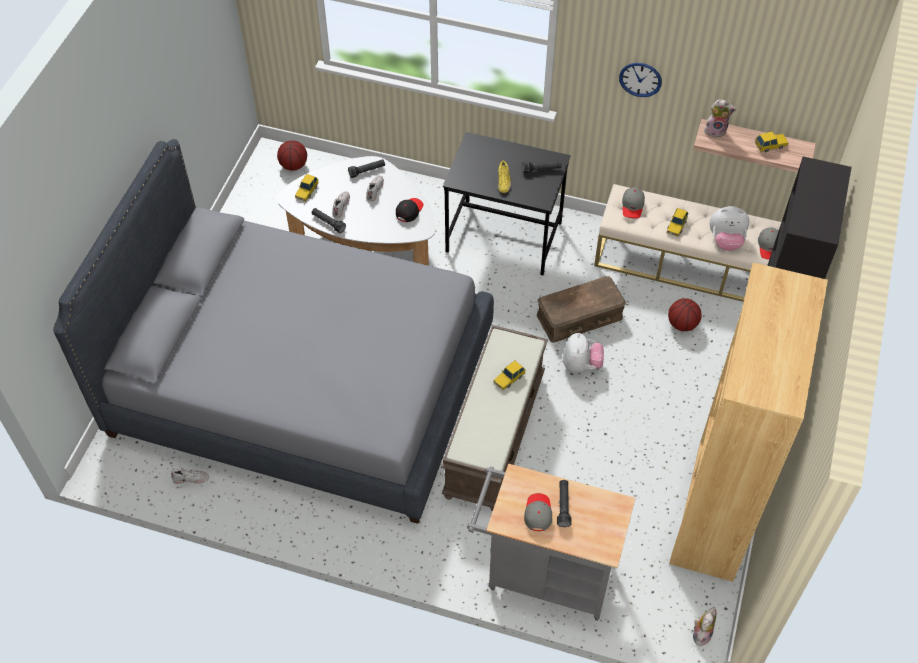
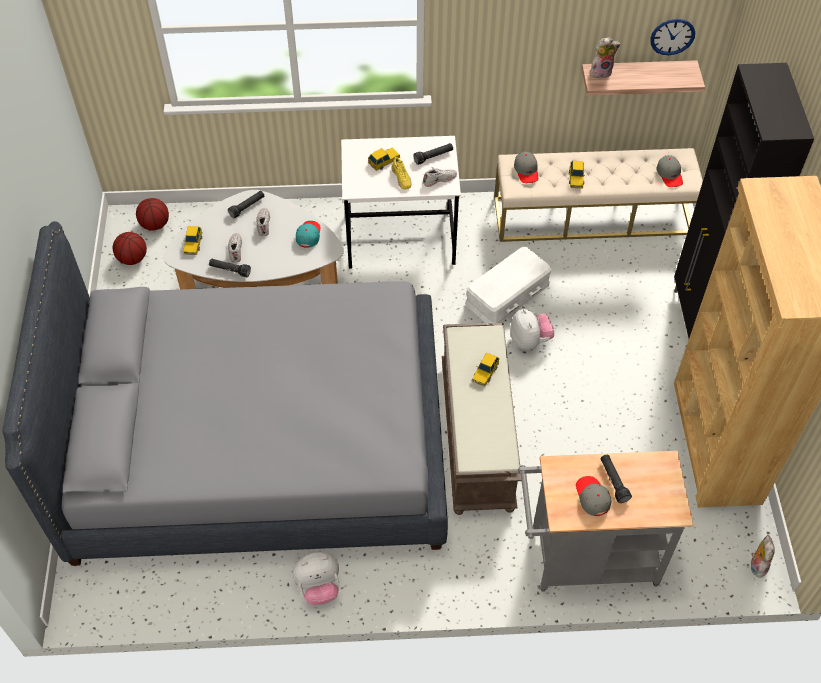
camera: 20 degrees left, 0 degrees up
(191, 478) = (182, 581): white shoe -> white shoe (439, 179)
(409, 211) = (308, 235): black cap -> turquoise cap
(504, 237) = (401, 238): black desk -> white desk
(579, 317) = (508, 295): brown storage box -> white storage box
(640, 79) = (517, 38): wall clock -> wall clock (672, 36)
(682, 324) = (606, 273): basketball -> basketball (132, 258)
(725, 241) = (627, 180): plush toy -> plush toy (319, 587)
(770, 145) = (658, 72): toy car -> toy car (384, 161)

